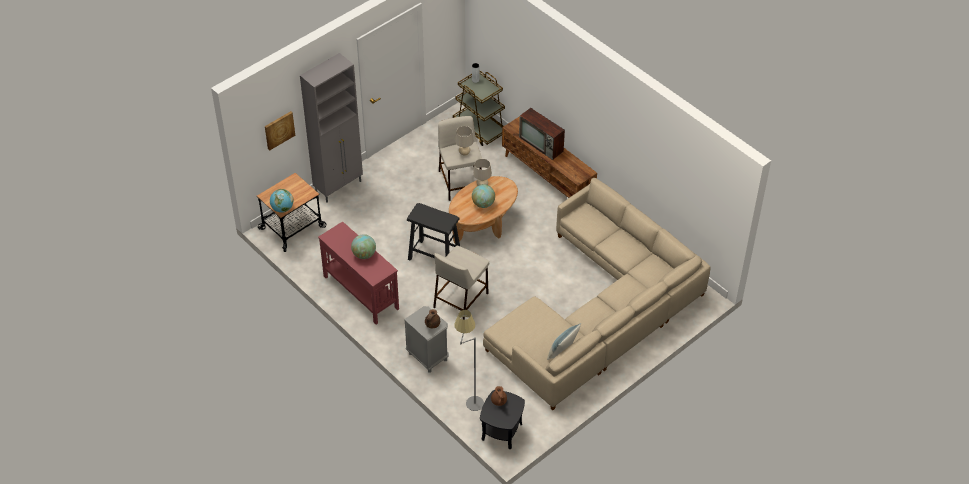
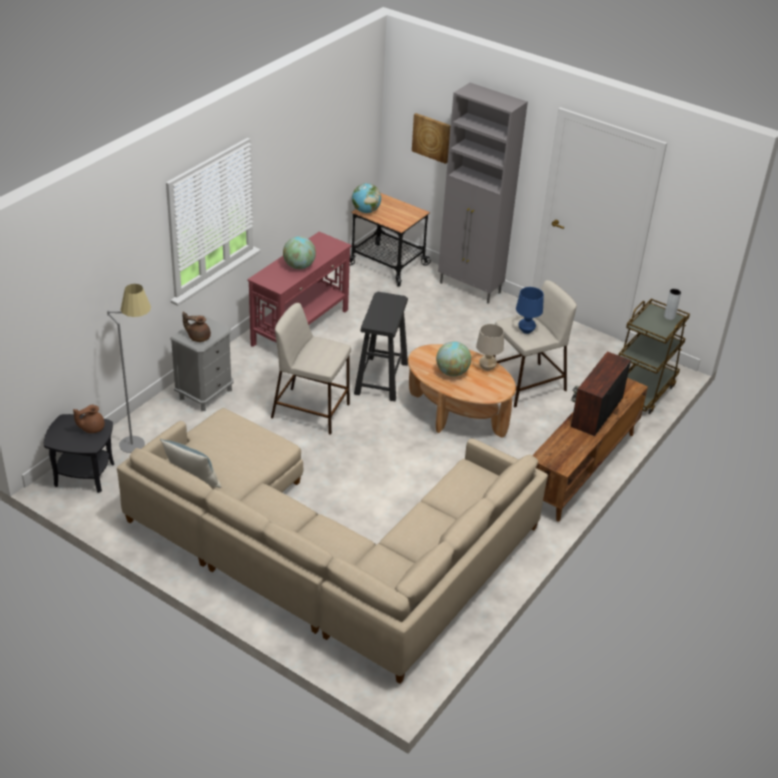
camera: 75 degrees right, 10 degrees down
(464, 153) = (526, 331): beige table lamp -> blue table lamp

